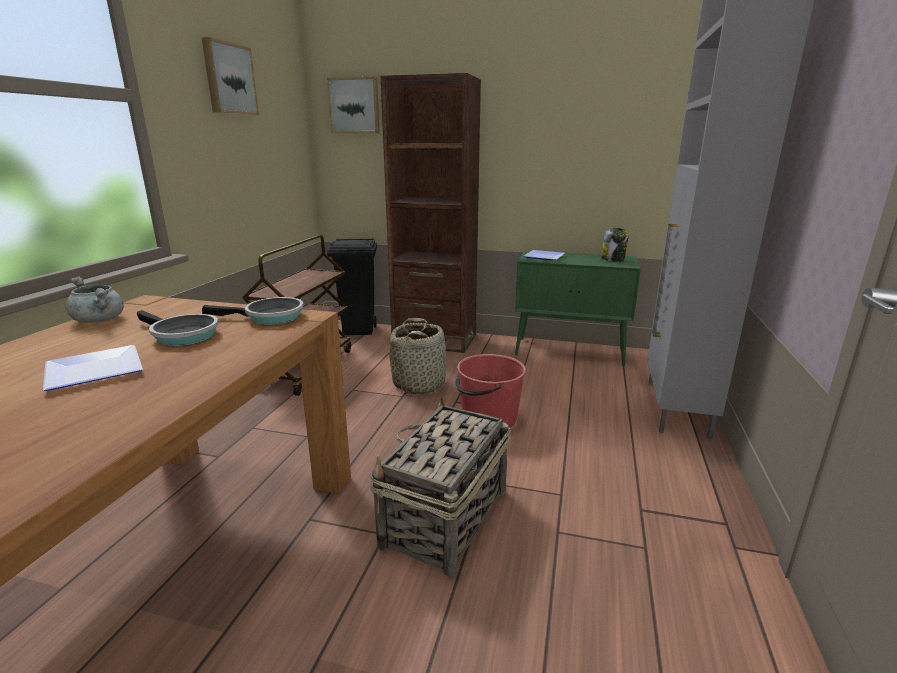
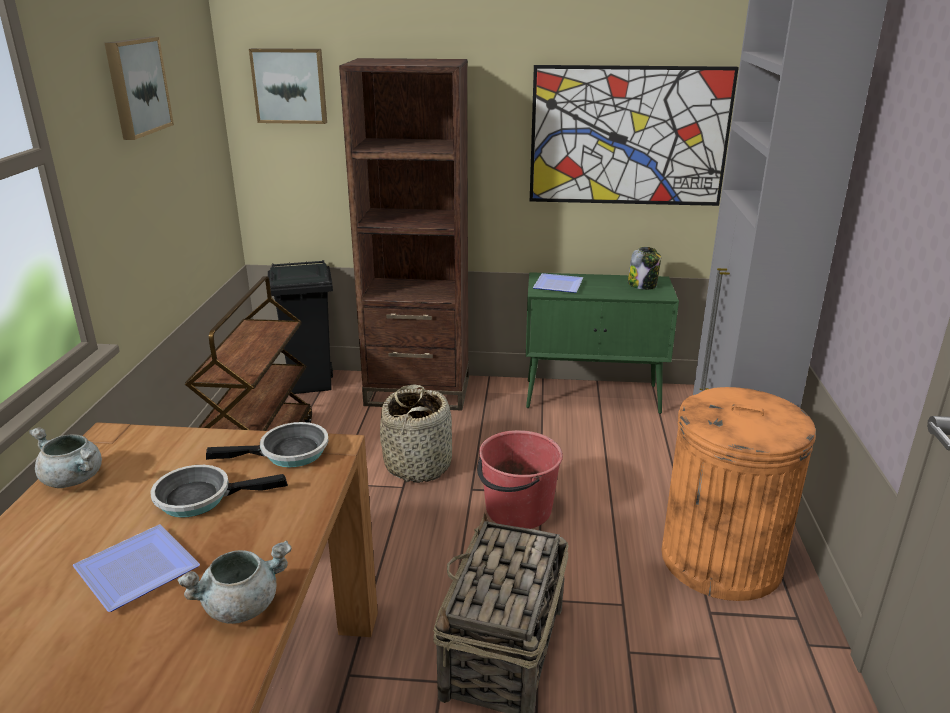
camera: 10 degrees left, 5 degrees up
(157, 399) = (242, 605): none -> grey cooking pot
(182, 335) = (200, 498): frying pan -> frying pan turned 150 degrees clockwise
(605, 140) = (628, 136): none -> picture
(658, 470) = (720, 559): none -> orange trash can

